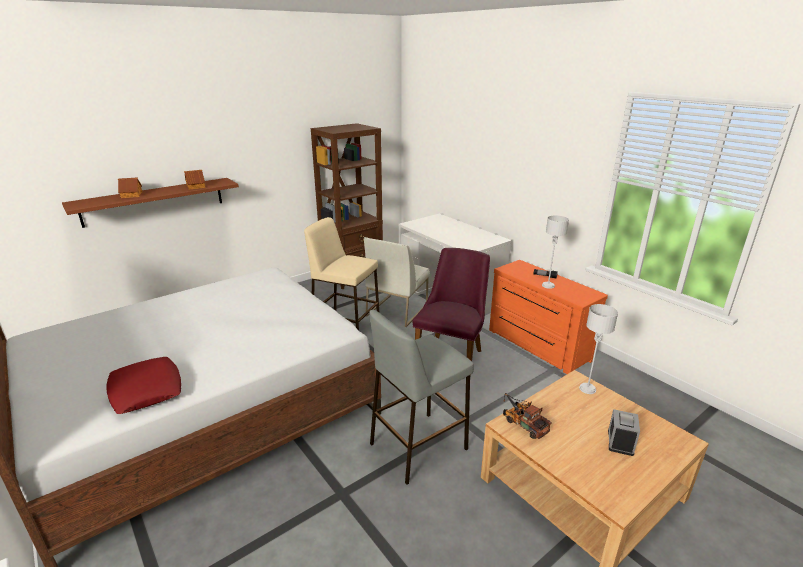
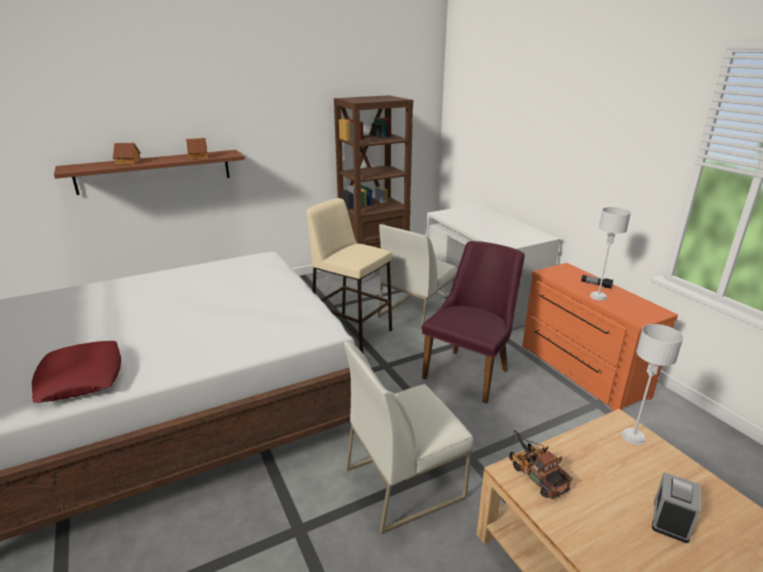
camera: 10 degrees right, 0 degrees up
(418, 446) = (404, 482): grey stool -> white chair

